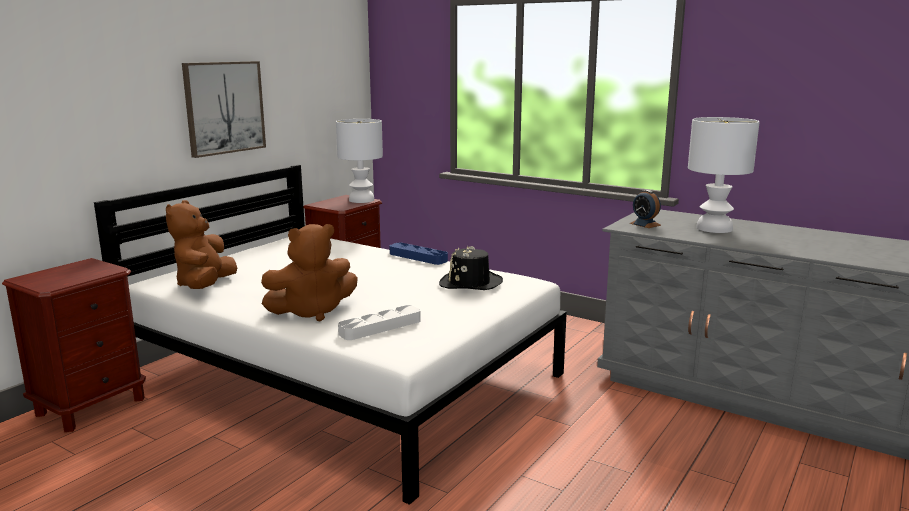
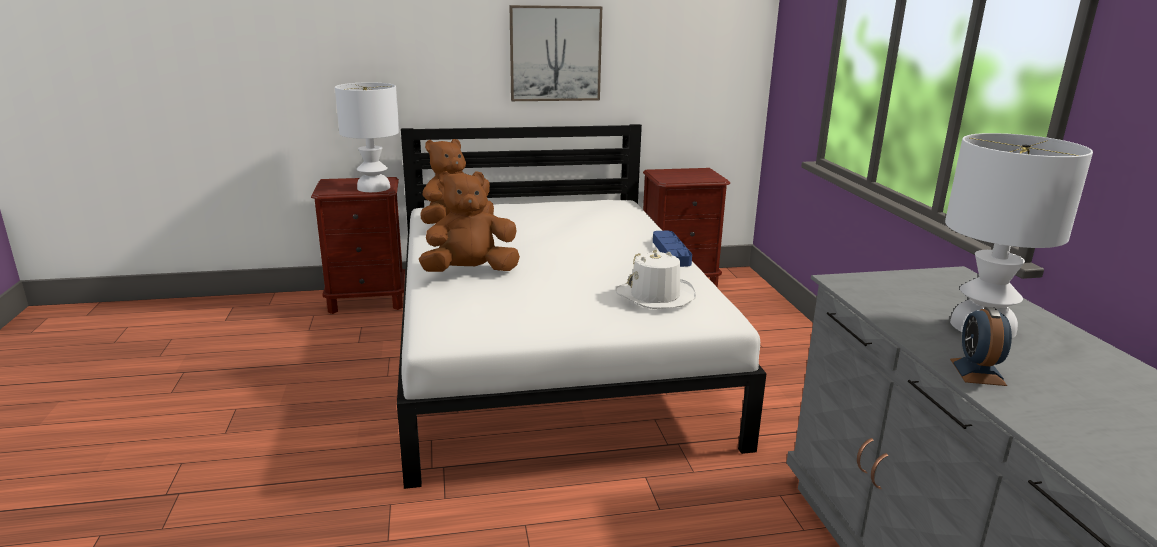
camera: 45 degrees right, 5 degrees up
(312, 312) = (470, 272): brown plush toy -> brown plush toy turned 135 degrees clockwise
(361, 200) = (708, 176): white table lamp -> white table lamp (374, 188)
(380, 327) = (481, 306): white tray -> none
(470, 283) = (655, 296): black hat -> white hat
(645, 224) = (887, 287): alarm clock -> alarm clock (977, 372)

